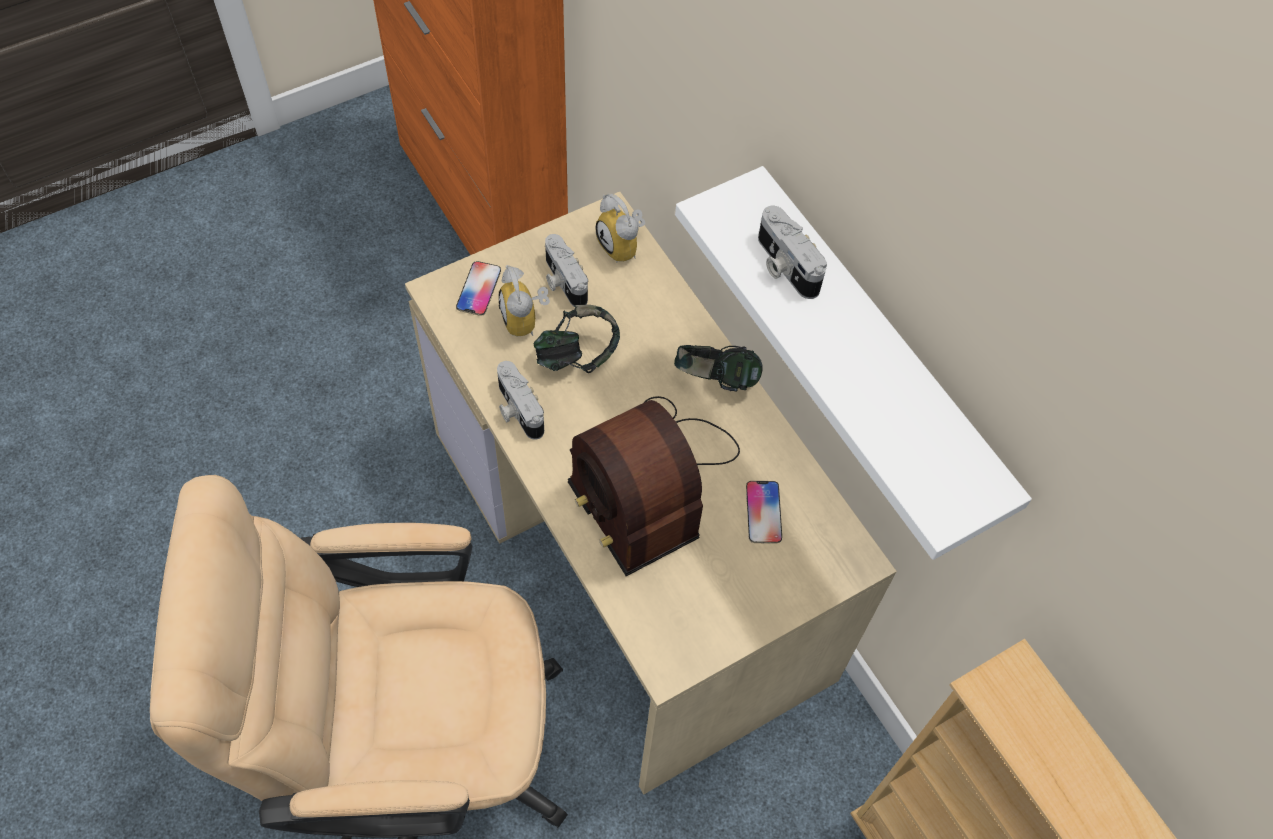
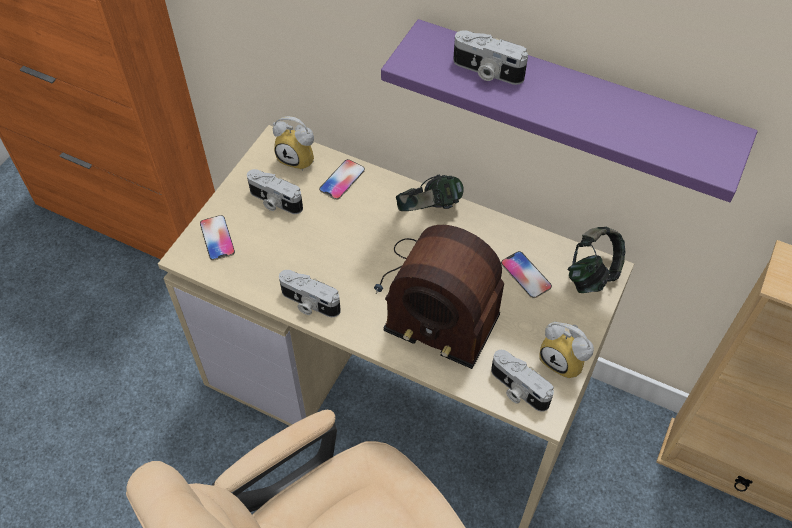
camera: 30 degrees left, 5 degrees down
(526, 321) = (268, 241): alarm clock -> alarm clock (565, 360)
(577, 356) = (323, 245): headphones -> headphones (592, 274)
(650, 296) = (342, 180): none -> phone
(657, 626) = (517, 389): none -> camera
(875, 354) = (571, 107): white shelf -> purple shelf

